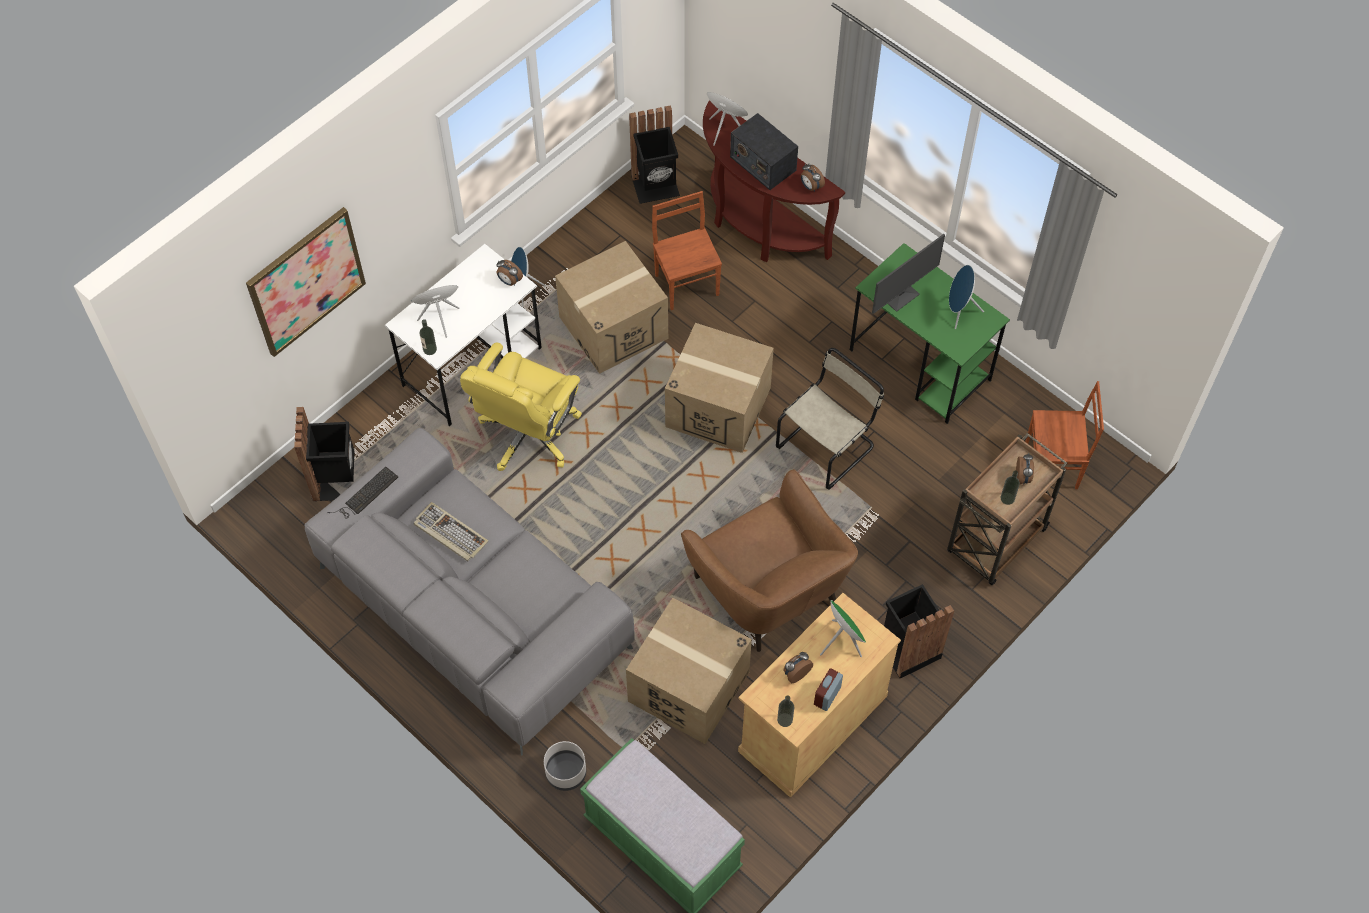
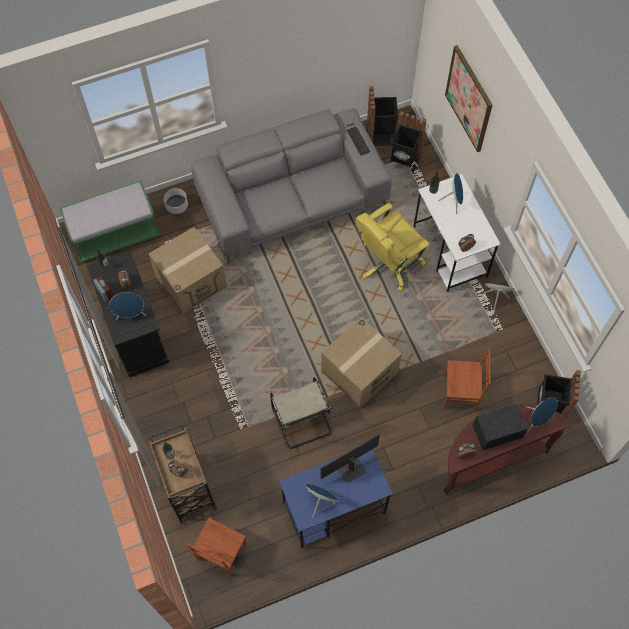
camera: 115 degrees right, 5 degrees up
(449, 533) = (321, 177): keyboard -> none
(528, 434) = (389, 263): yellow office chair -> yellow office chair turned 90 degrees counterclockwise
(613, 327) = (445, 337): cardboard box -> none
(769, 590) = (225, 346): brown armchair -> none
(812, 723) = (136, 332): beige cabinet -> black cabinet
(842, 641) = (131, 314): green speaker -> blue speaker
(900, 295) = (351, 469): monitor -> monitor turned 75 degrees clockwise
(908, 649) = (149, 402): black trash can -> black trash can (380, 134)
(921, 366) = (333, 508): green desk -> blue desk

